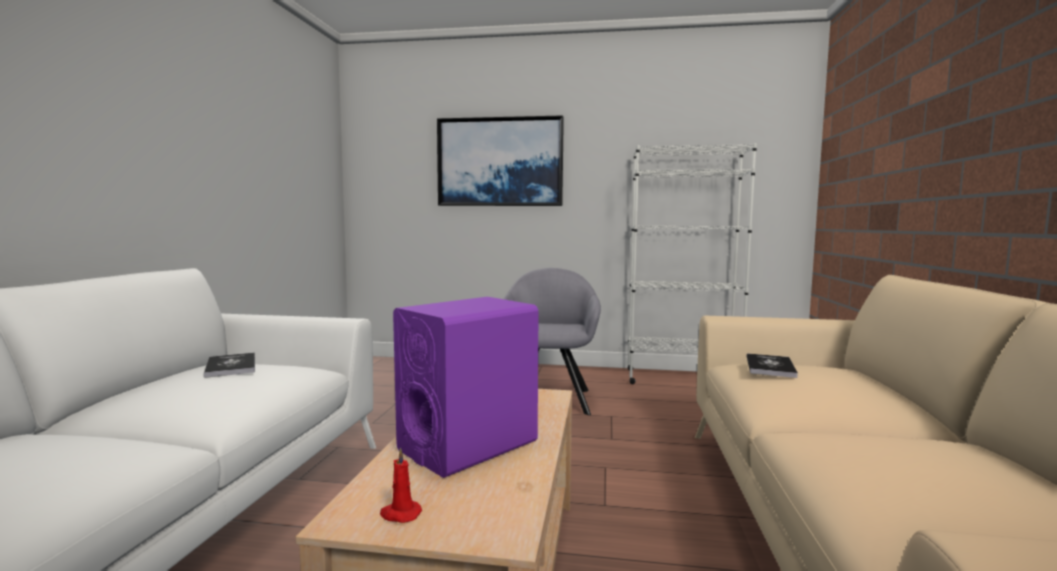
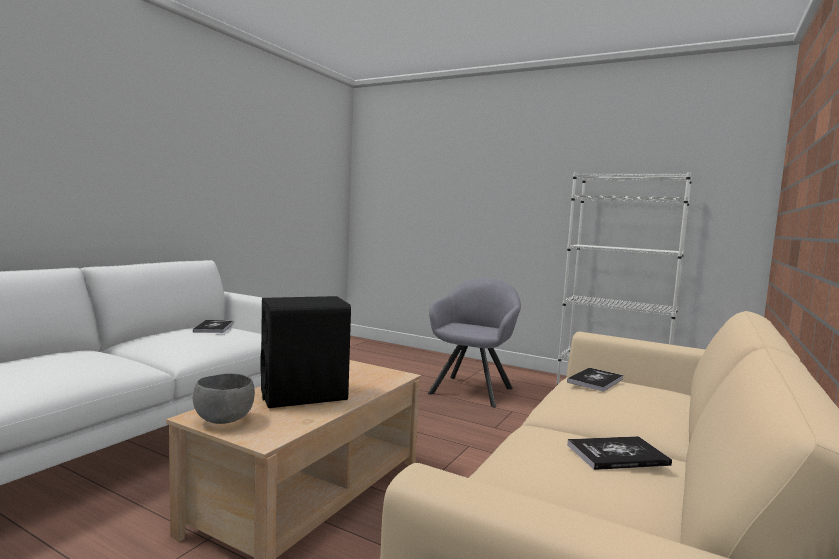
camera: 20 degrees right, 0 degrees up
(400, 514) = (224, 420): red candle -> grey bowl
(468, 446) = (304, 395): purple speaker -> black speaker
(500, 162) = (468, 183): picture -> none
(944, 451) = (617, 455): none -> book

